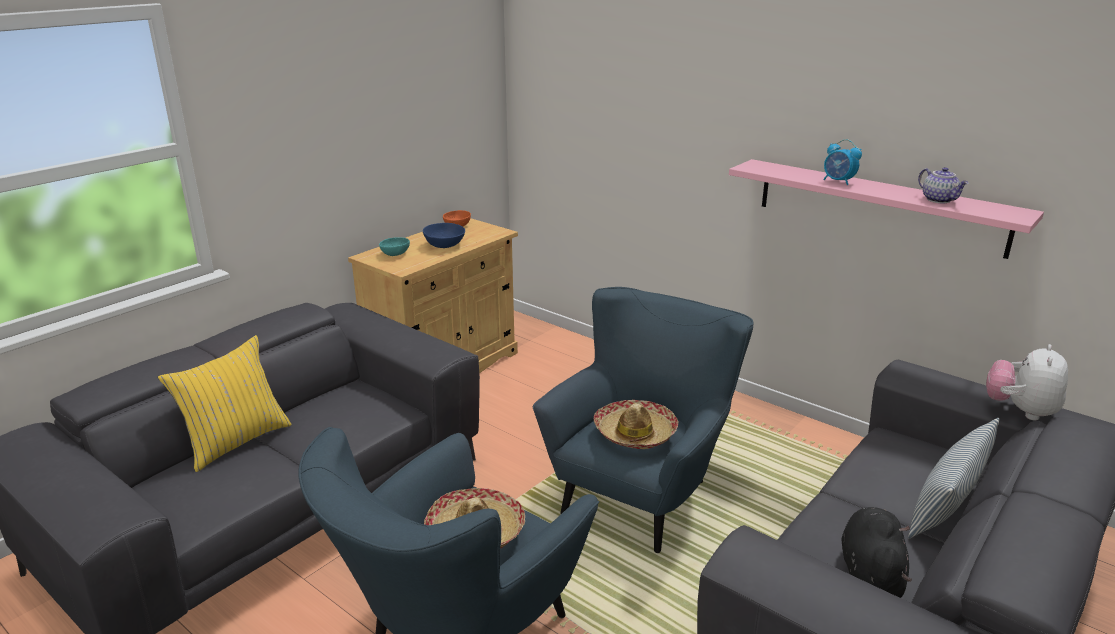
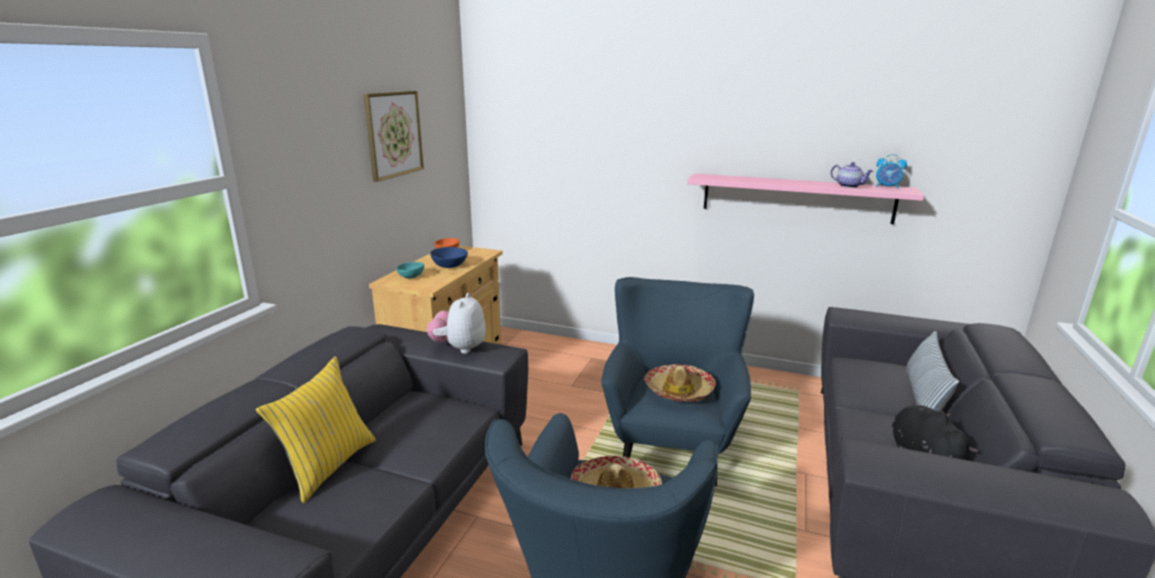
camera: 20 degrees left, 5 degrees down
(393, 91) = (393, 134): none -> picture
(838, 181) = (771, 181): alarm clock -> alarm clock (887, 187)
(1020, 411) = (934, 326): plush toy -> plush toy (459, 348)

